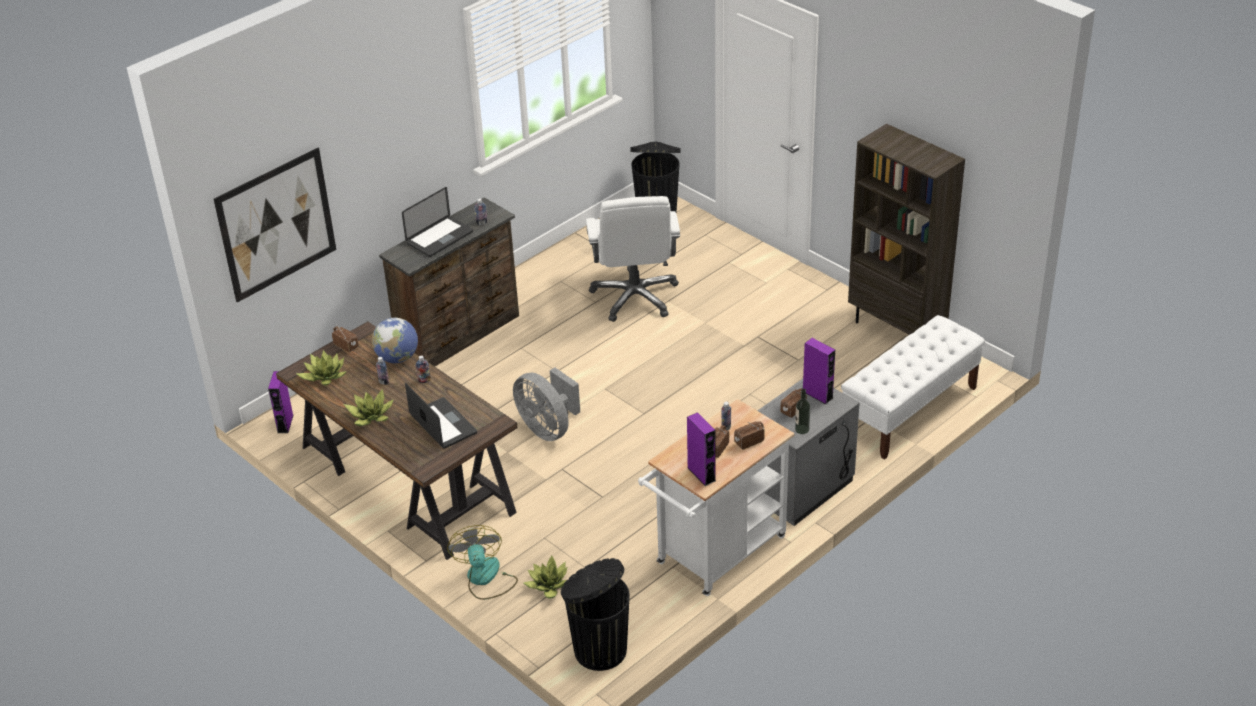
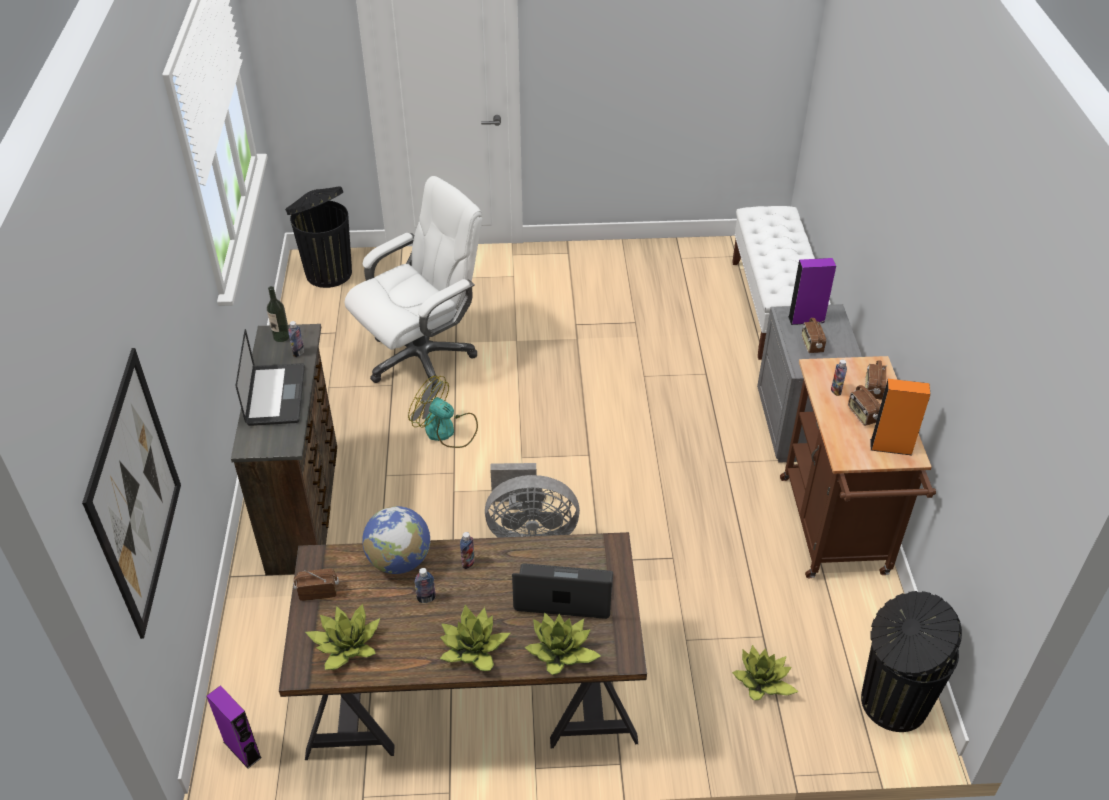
camera: 50 degrees left, 5 degrees up
(402, 446) = (561, 652): none -> potted plant
(485, 578) = (700, 729): fan -> fan (446, 430)
(635, 297) = (421, 357): white office chair -> white office chair turned 75 degrees counterclockwise
(701, 474) = (891, 447): purple speaker -> orange speaker
(716, 555) = (836, 533): white cart -> brown cart
(802, 429) = (845, 356): bottle -> bottle (281, 336)
(897, 329) = (666, 252): brown bookcase -> none

